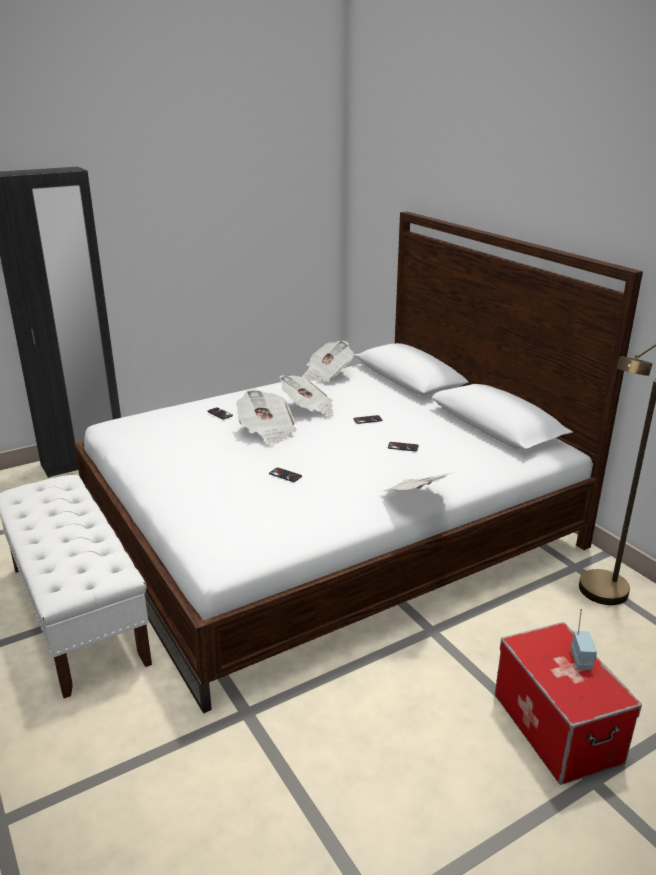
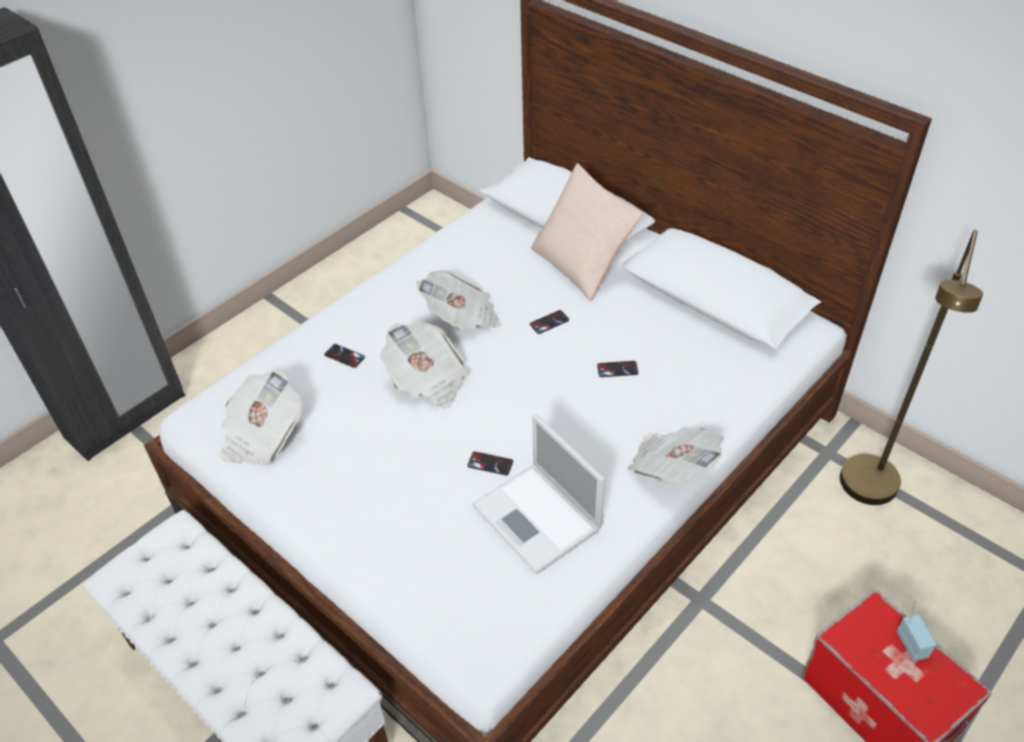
camera: 15 degrees left, 20 degrees up
(302, 505) = (538, 518): none -> laptop
(326, 375) = (453, 235): newspaper -> newspaper (262, 435)
(407, 398) = (583, 263): none -> beige pillow

